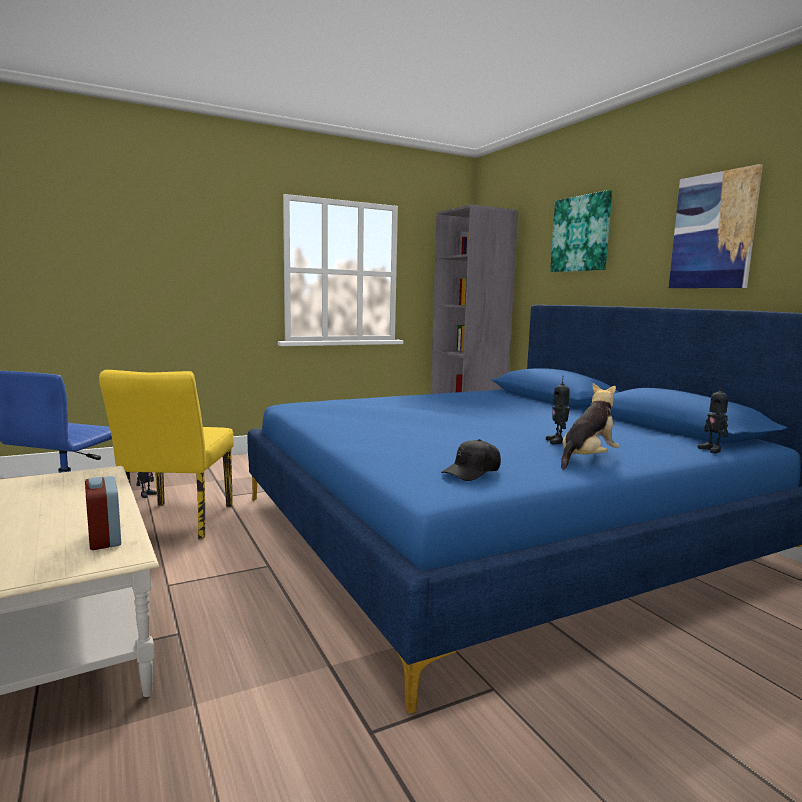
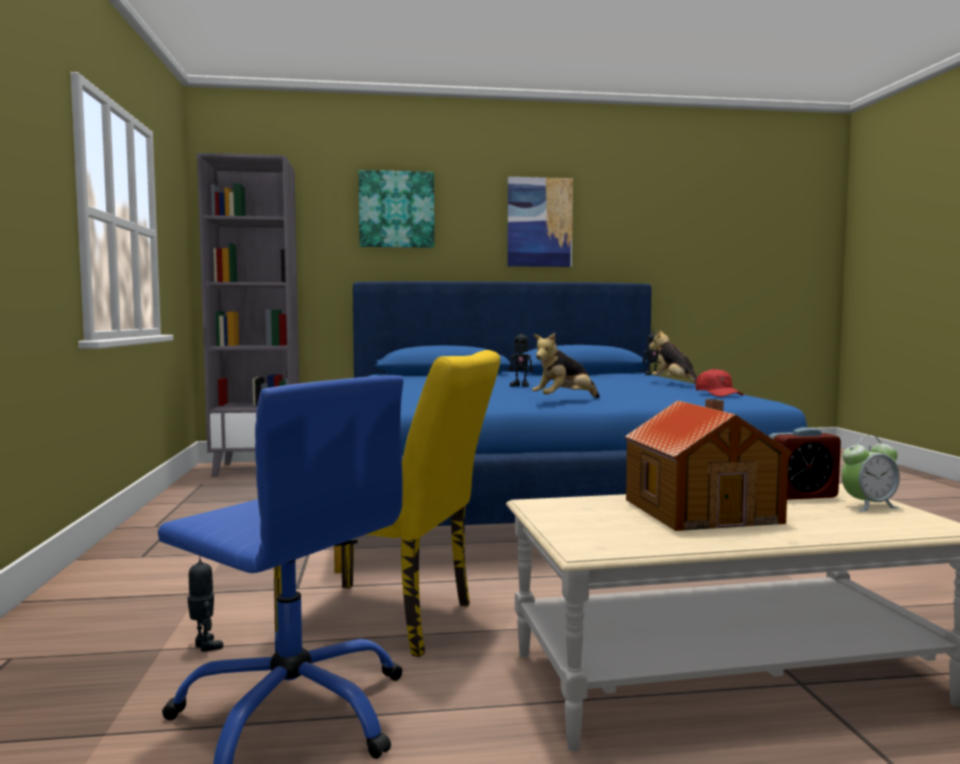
camera: 70 degrees left, 5 degrees down
(53, 562) = (868, 506): none -> alarm clock
(68, 507) = (702, 510): none -> toy house
(352, 431) = (564, 401): none -> plush toy
(472, 472) = (718, 394): black cap -> red cap
(557, 441) = (628, 382): toy robot -> toy robot (520, 385)

